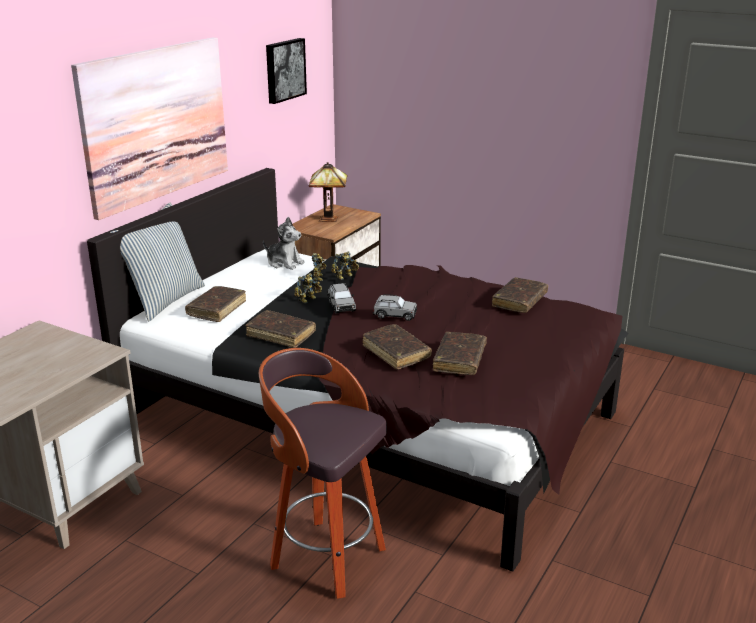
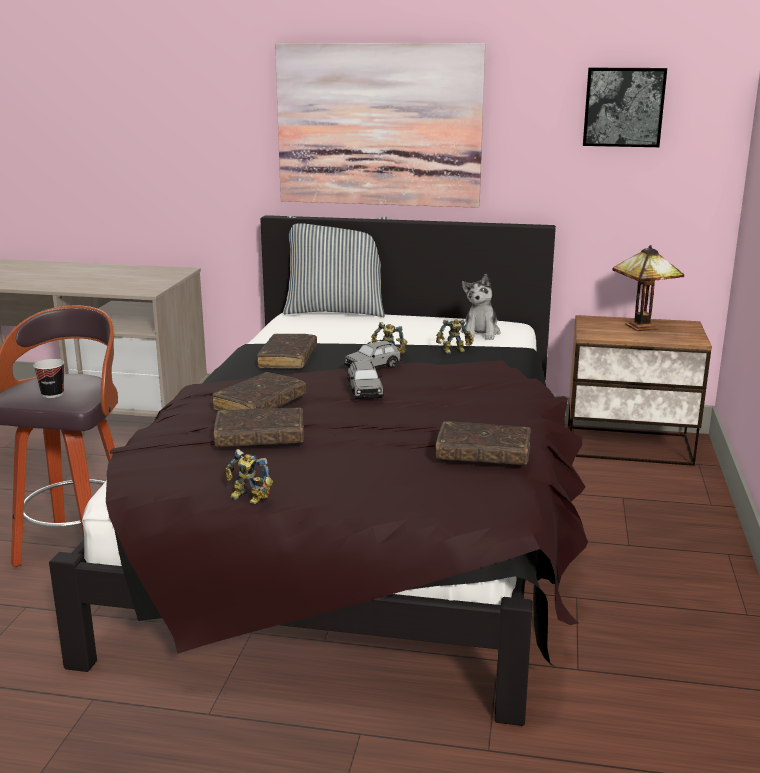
camera: 70 degrees right, 5 degrees down
(217, 309) = (330, 329): brown book -> none
(345, 276) = (462, 358): toy robot -> toy robot (247, 499)
(345, 425) = (52, 394): none -> cup

